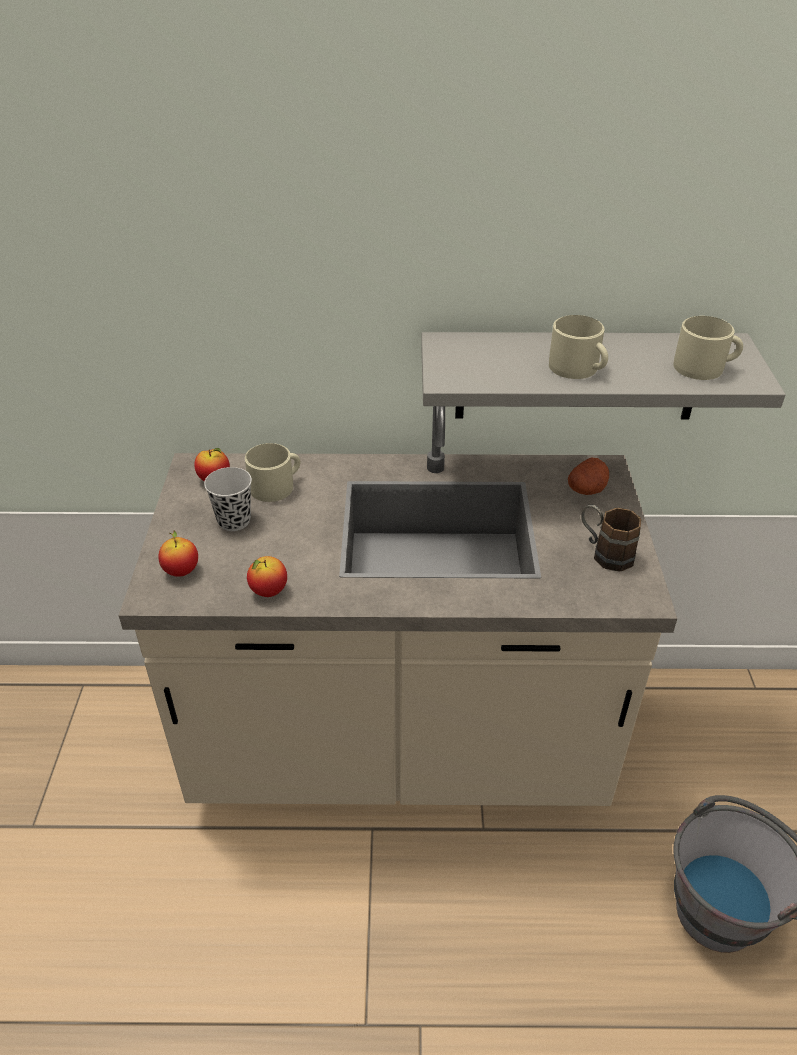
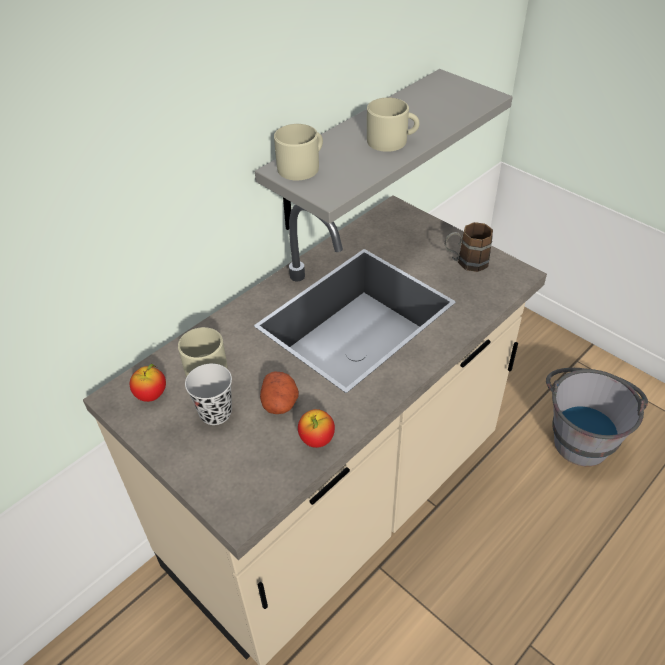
camera: 45 degrees left, 5 degrees up
(181, 571) = (233, 479): apple -> none
(587, 489) = (403, 230): potato -> potato (280, 403)
(705, 367) = (453, 101): beige mug -> beige mug (302, 166)

